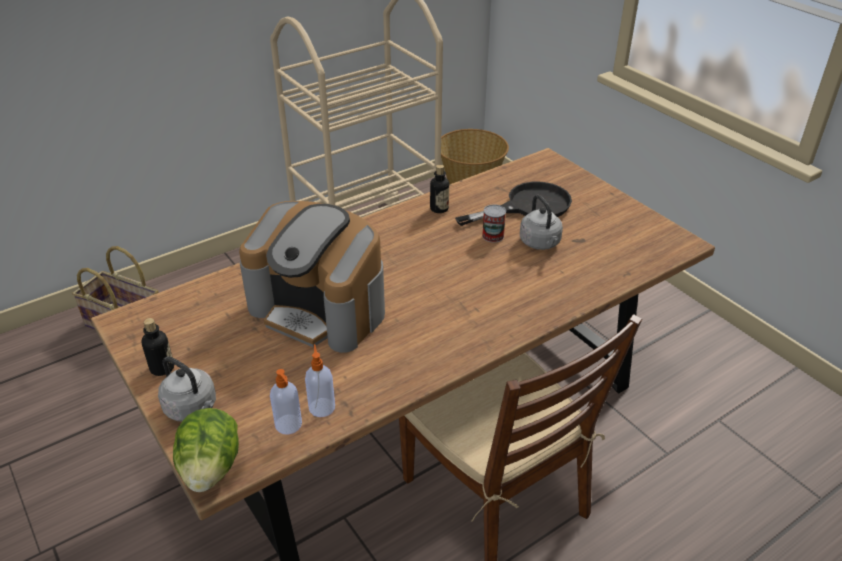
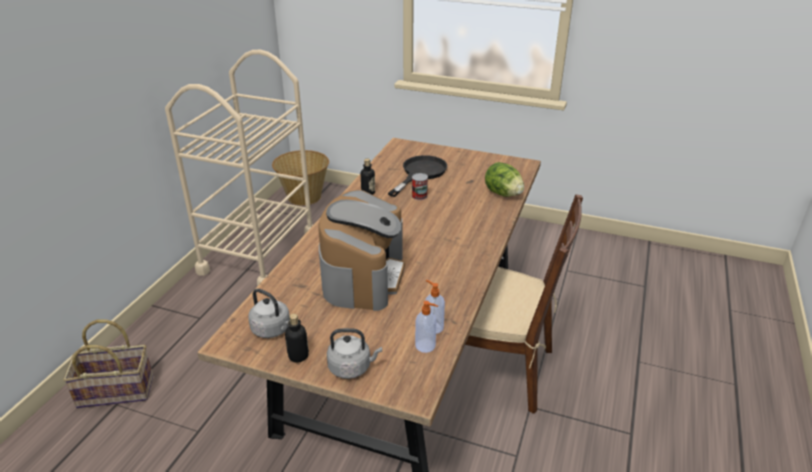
camera: 35 degrees left, 5 degrees down
(211, 468) = (408, 392): lettuce -> lettuce (503, 194)
(320, 308) = (363, 276): coffee machine -> coffee machine turned 75 degrees counterclockwise
(540, 243) = (451, 190): grey kettle -> grey kettle (272, 330)

